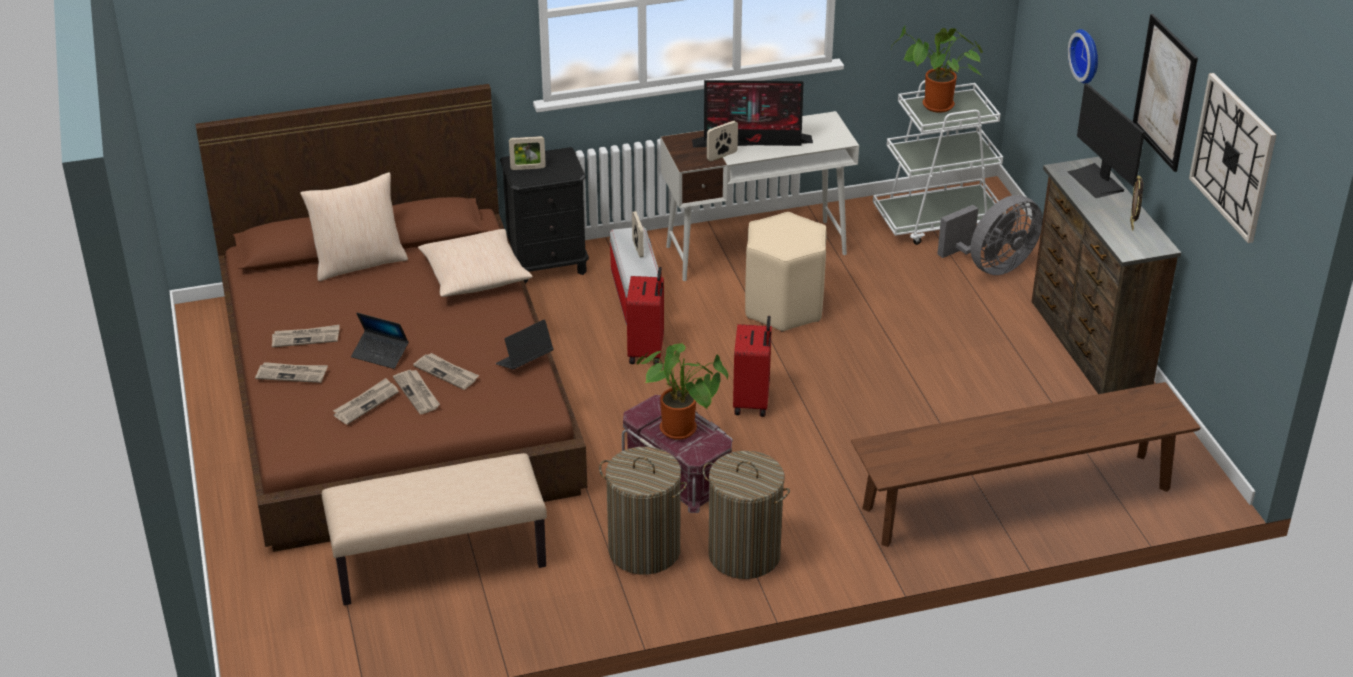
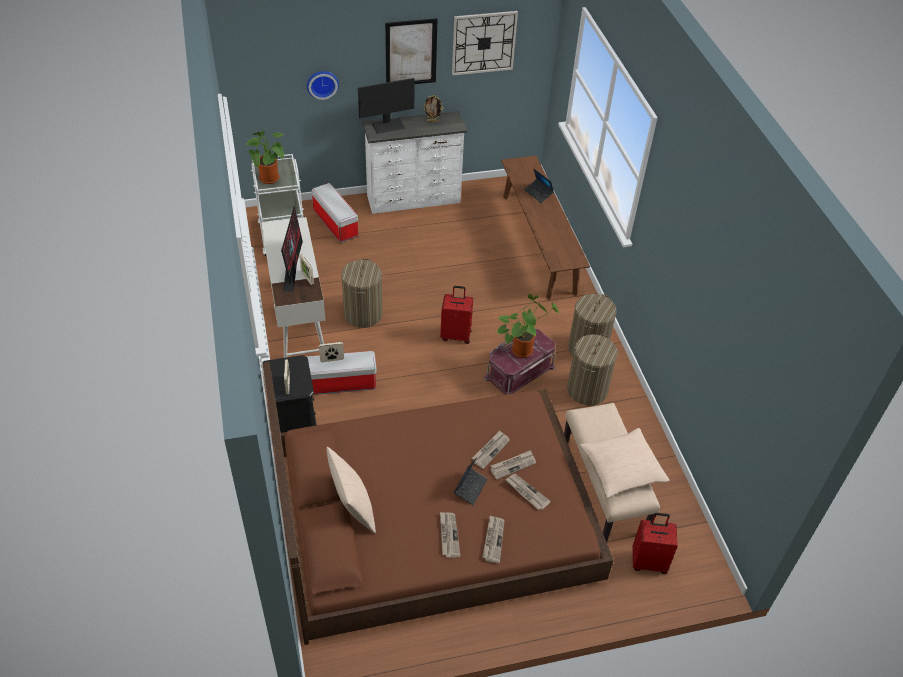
camera: 90 degrees left, 10 degrees up
(475, 275) = (377, 436): beige pillow -> beige pillow (621, 469)
(524, 361) = (479, 409): laptop -> laptop (538, 193)
(647, 351) = (402, 380): red suitcase -> red suitcase (649, 561)
(782, 307) = (363, 314): beige stool -> laundry basket
(992, 266) = (335, 223): grey fan -> storage box
(1088, 345) = (414, 200): brown dresser -> white dresser

